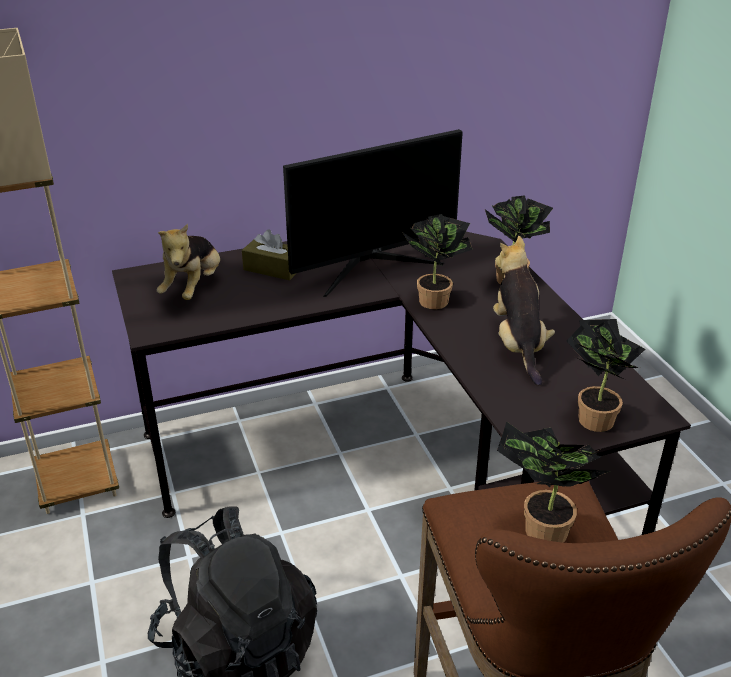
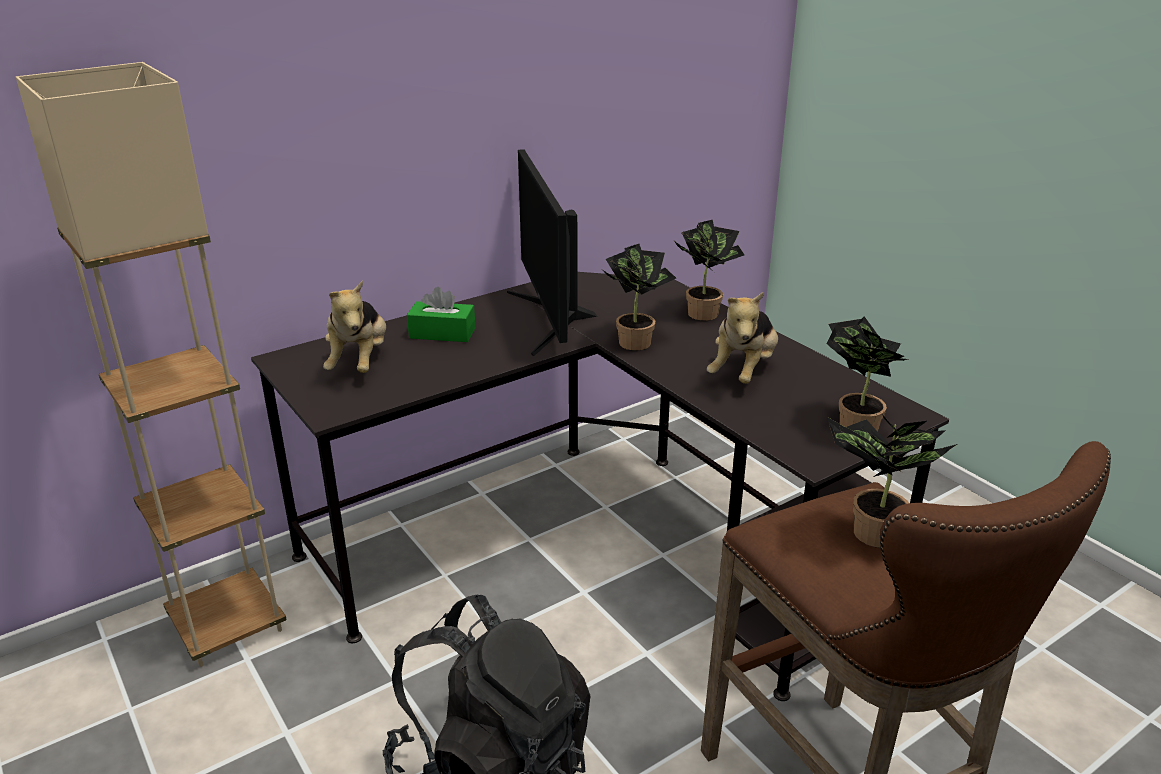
camera: 15 degrees left, 5 degrees down
(273, 269) = (442, 333): brown tissue box -> green tissue box
(371, 266) = (551, 318): monitor -> monitor turned 120 degrees clockwise
(518, 345) = (743, 371): plush toy -> plush toy turned 135 degrees counterclockwise

